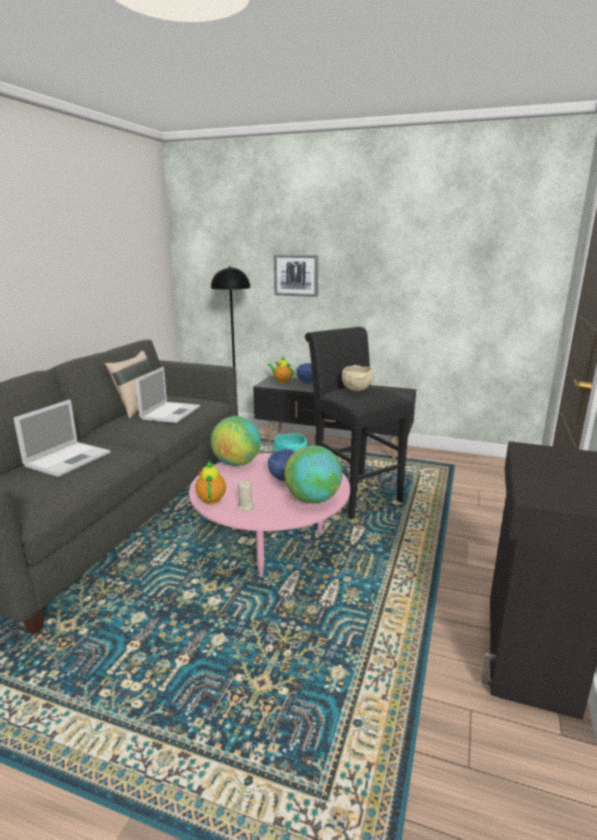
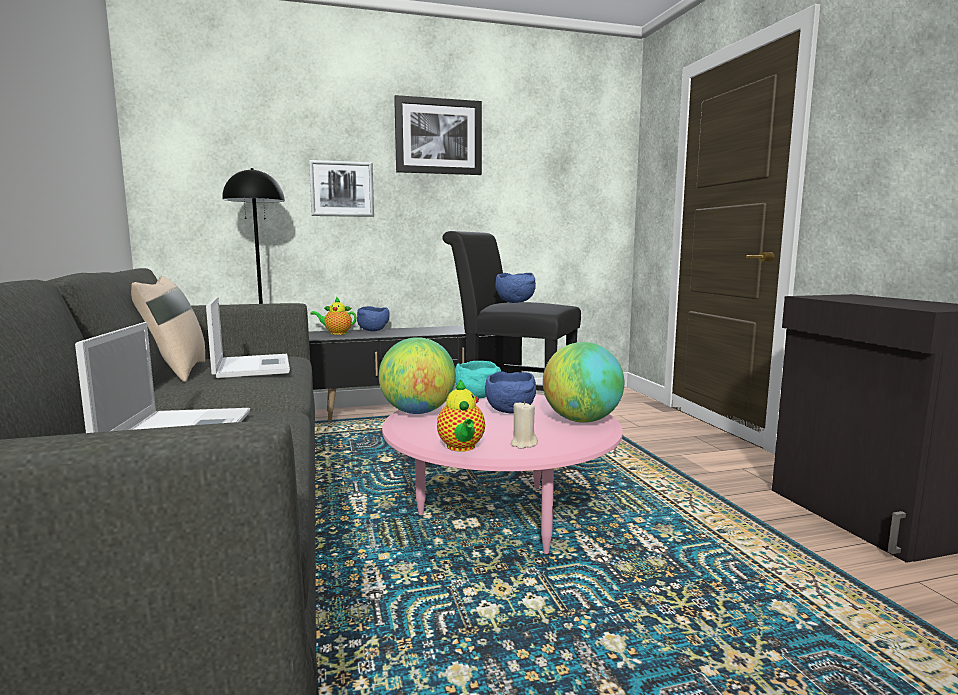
camera: 35 degrees left, 10 degrees down
(211, 498) = (461, 447): teapot -> teapot turned 150 degrees counterclockwise
(357, 390) = (516, 302): beige bowl -> blue bowl
(371, 232) = (438, 136): none -> picture

